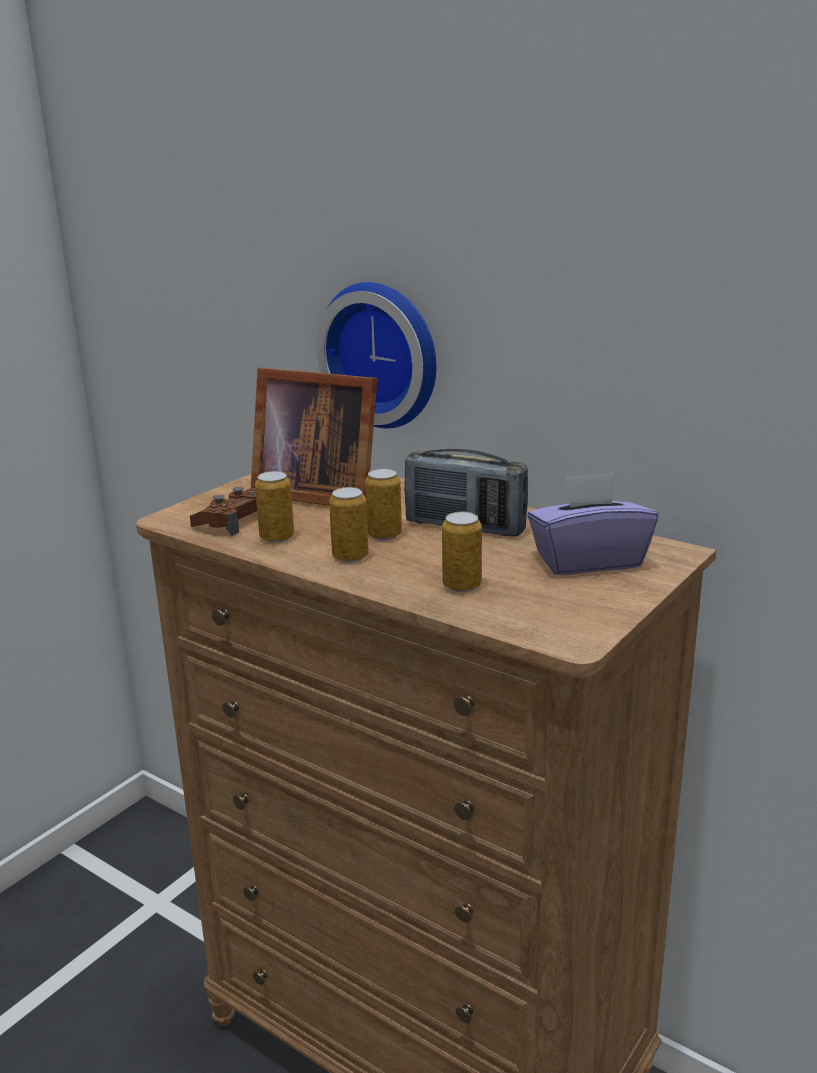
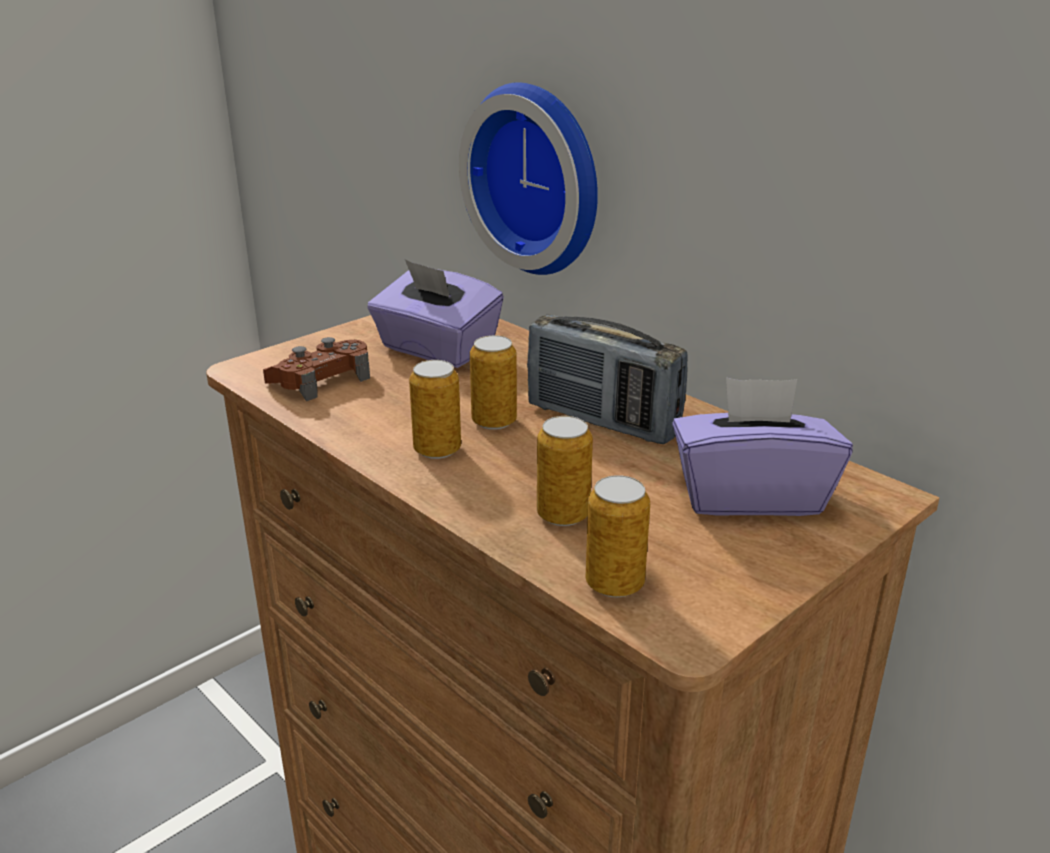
camera: 10 degrees right, 5 degrees up
(277, 537) = (360, 410): can -> can (614, 583)
(316, 493) = (436, 350): picture frame -> purple tissue box

